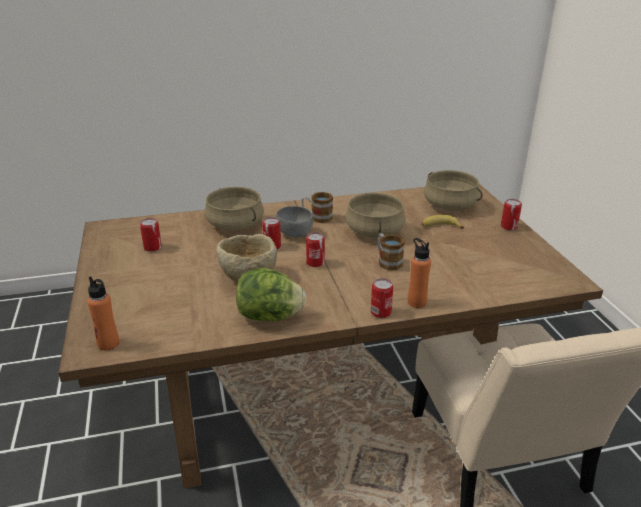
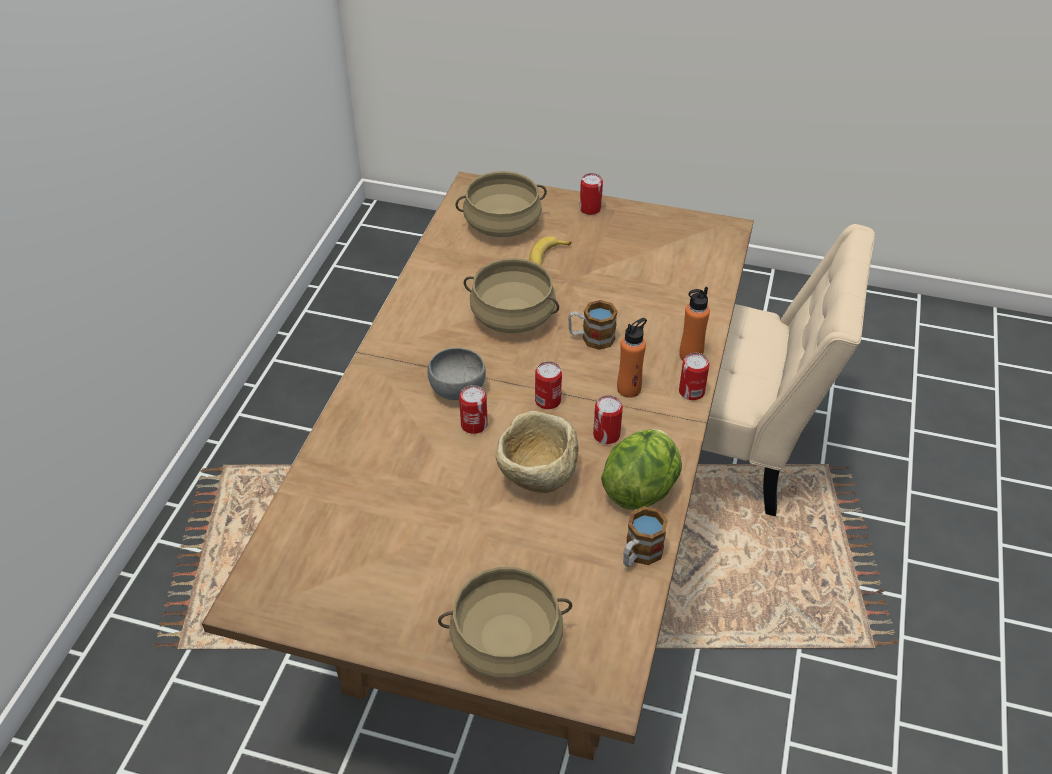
camera: 60 degrees left, 15 degrees up
(108, 344) = (601, 666): orange bottle -> orange bottle (629, 389)
(152, 247) = (372, 554): can -> can (606, 435)
(235, 224) = (378, 439): beige cooking pot -> beige cooking pot (507, 640)
(317, 217) = (430, 351): mug -> mug (639, 554)

